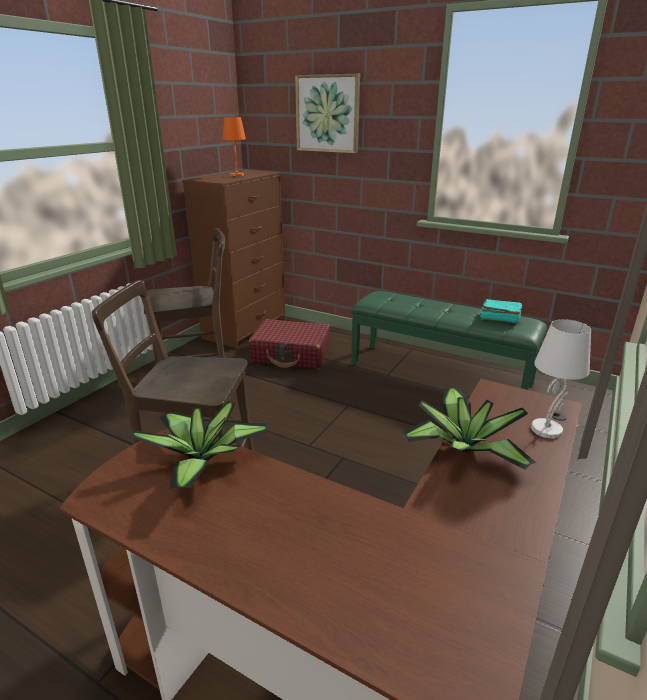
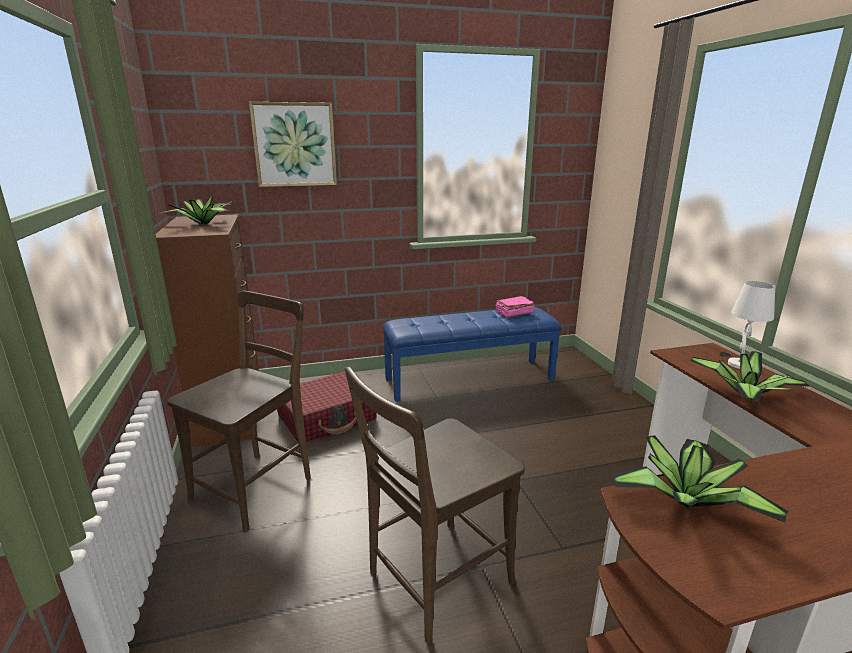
camera: 45 degrees left, 5 degrees down
(237, 175) = (204, 223): orange table lamp -> potted plant
(439, 373) = (469, 379): green bench -> blue bench
(499, 318) = (513, 313): turquoise book -> pink book

